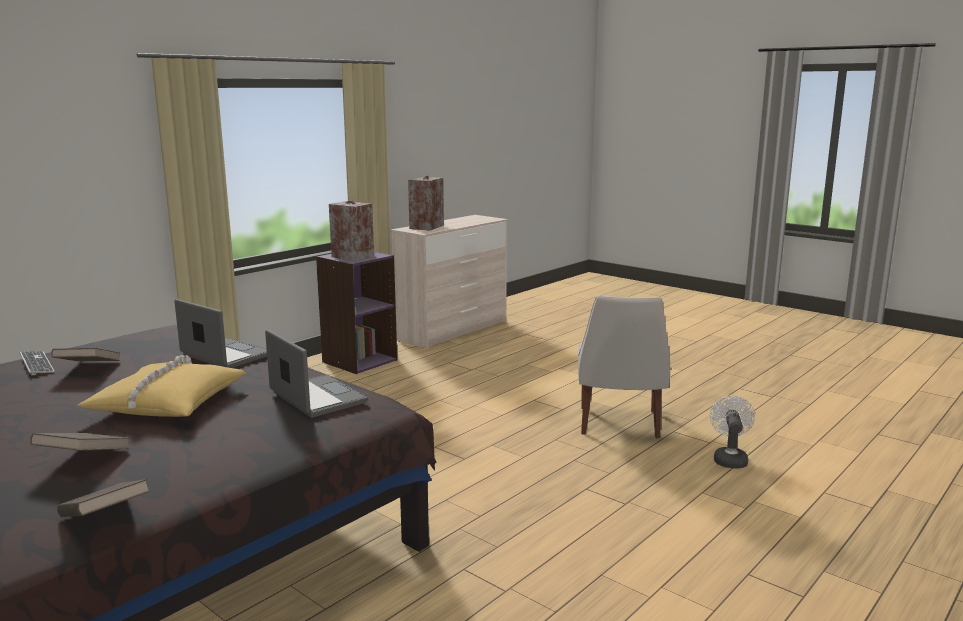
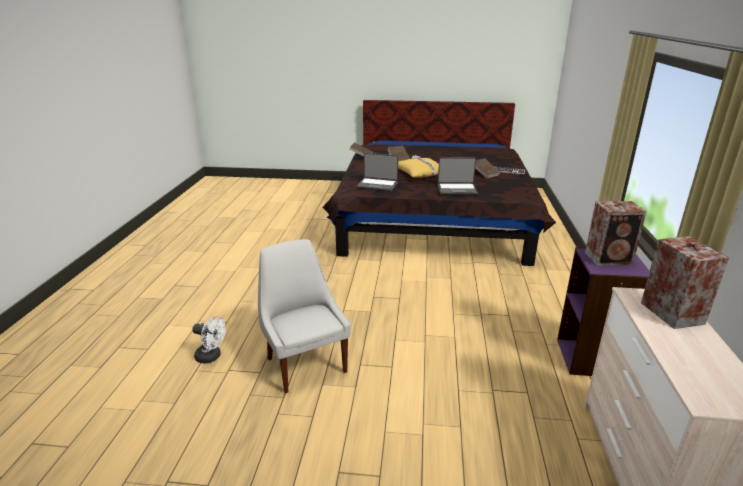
camera: 145 degrees right, 10 degrees up
(729, 459) = (211, 357): white fan -> white fan turned 45 degrees counterclockwise

